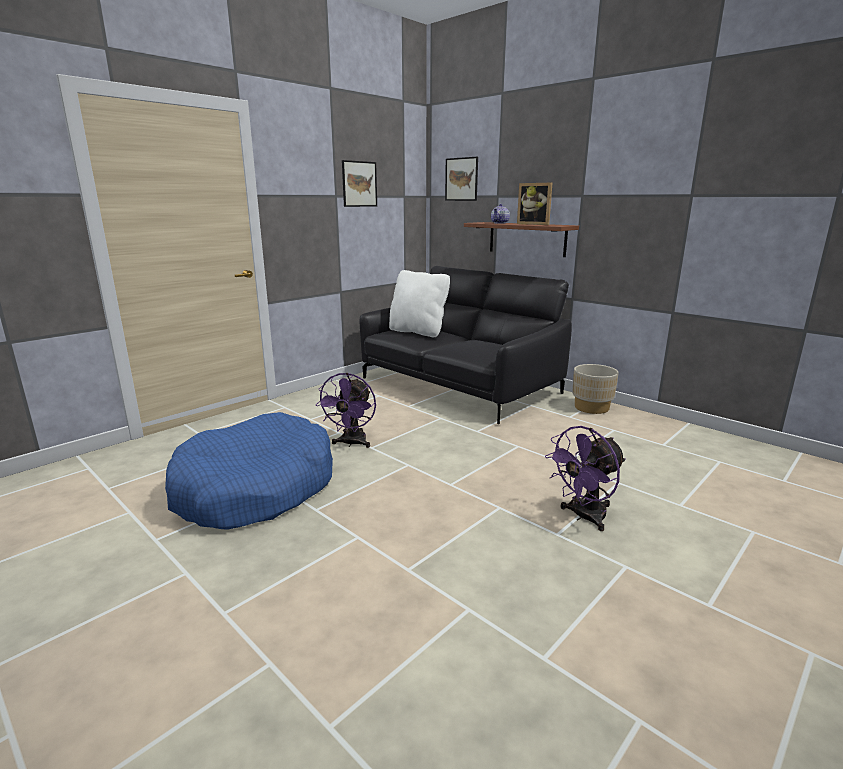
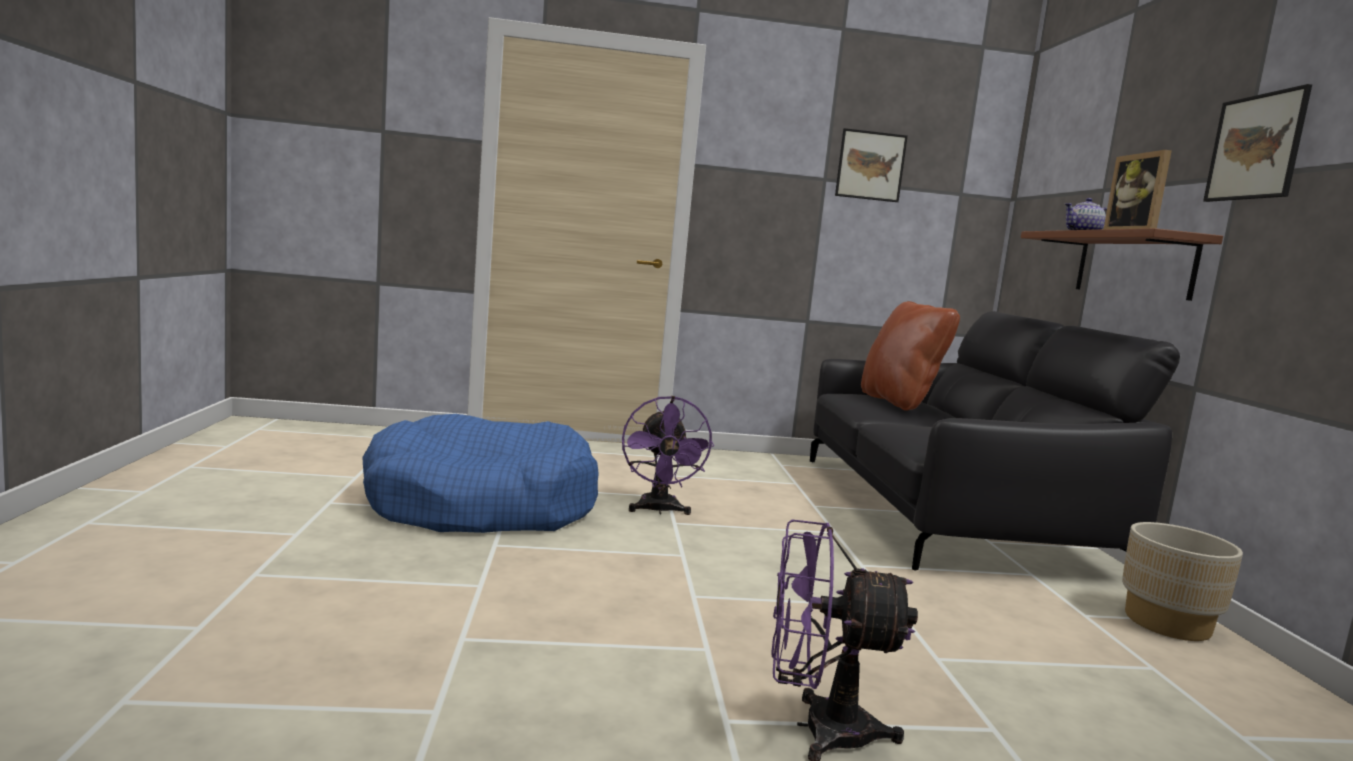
camera: 40 degrees right, 10 degrees down
(351, 443) = (659, 511): purple fan -> purple fan turned 60 degrees counterclockwise
(418, 332) = (899, 402): white pillow -> brown pillow
(461, 179) = (1057, 165): picture -> picture (1256, 147)

